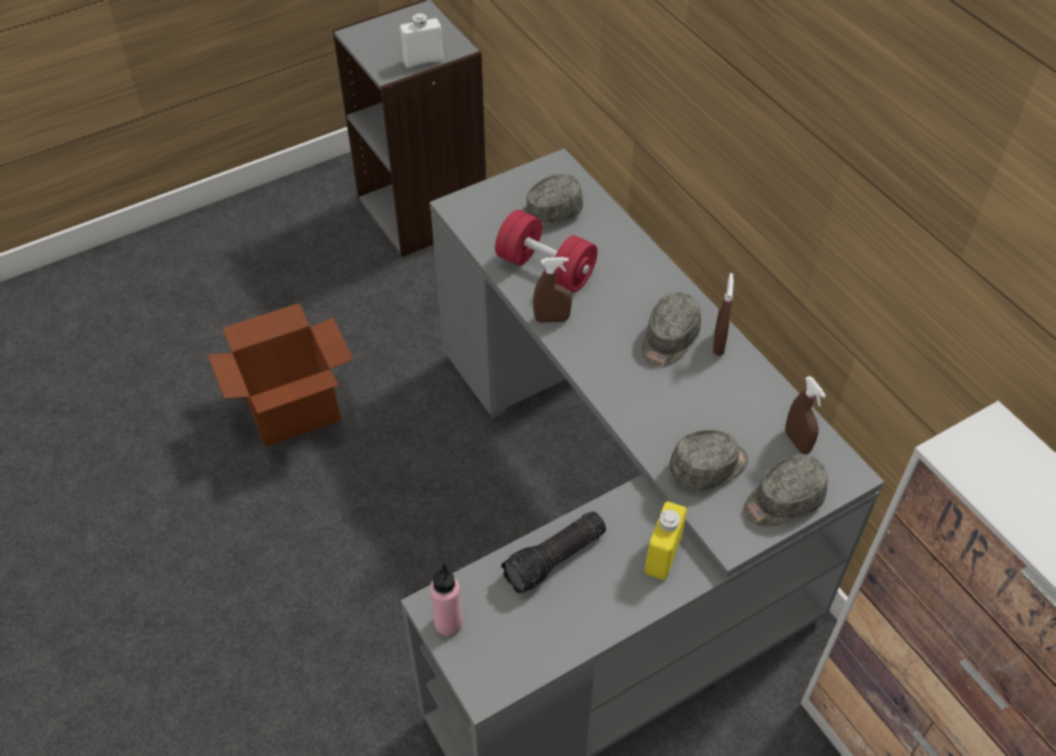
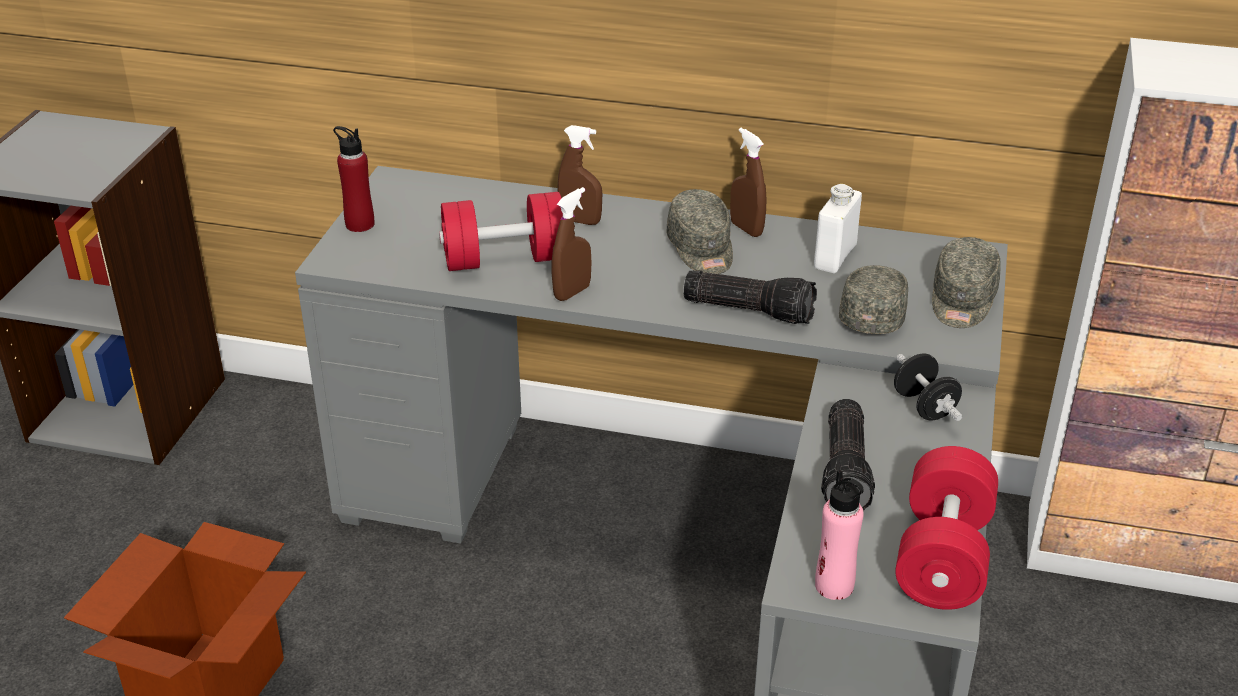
camera: 45 degrees left, 15 degrees down
(423, 61) = (113, 160): white bottle -> white bottle (835, 257)
(501, 188) = (359, 224): none -> red bottle
(529, 659) = (942, 557): none -> red dumbbell
(548, 214) = (441, 219): grey cap -> none
(637, 407) = (750, 309): none -> flashlight
(663, 555) = (924, 406): yellow bottle -> black dumbbell
(797, 442) = (910, 256): brown spray bottle -> brown spray bottle (580, 221)

